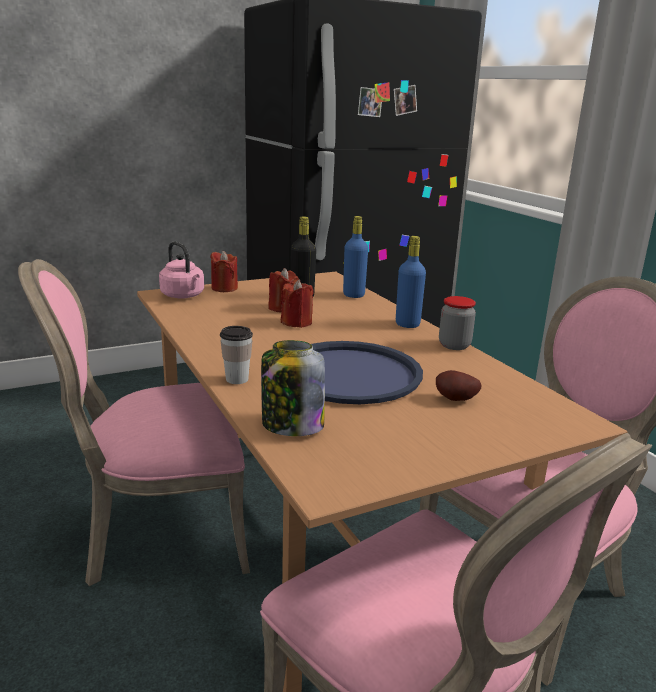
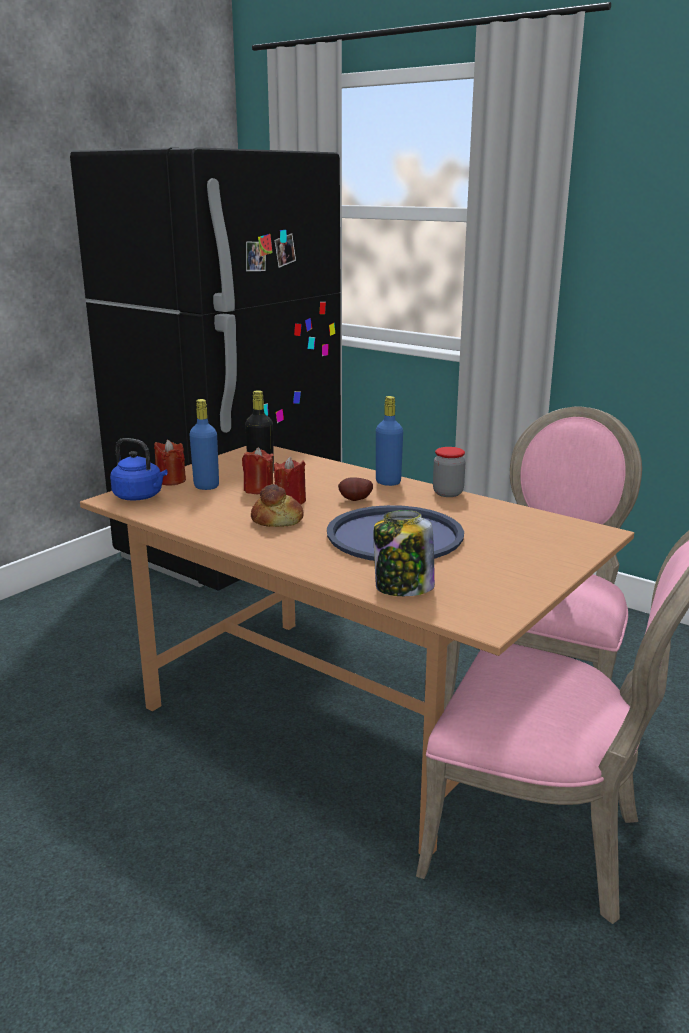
camera: 25 degrees left, 0 degrees up
(158, 534) = (180, 760): pink chair -> none
(184, 296) = (140, 497): pink kettle -> blue kettle
(237, 379) = (307, 563): cup -> none
(264, 336) = (277, 520): none -> bread
(353, 295) = (306, 463): blue bottle -> blue bottle (206, 486)
(455, 400) = (499, 538): potato -> potato (356, 500)

